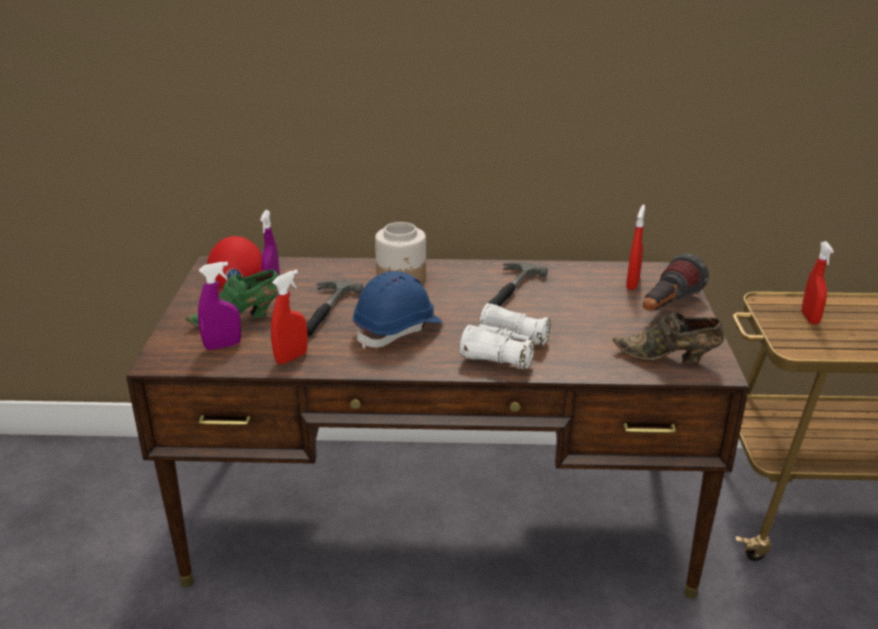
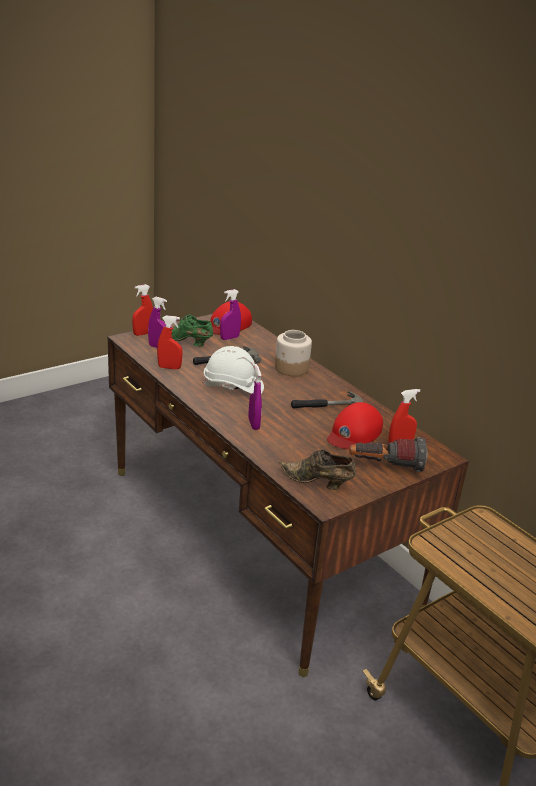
camera: 50 degrees right, 0 degrees up
(398, 330) = (233, 386): blue hard hat -> white hard hat
(504, 350) = (253, 424): white binoculars -> purple spray bottle
(583, 297) = (354, 433): none -> red cap
(668, 358) = (318, 482): brown shoe -> brown shoe turned 45 degrees counterclockwise
(810, 318) = (489, 544): red spray bottle -> red spray bottle (143, 333)

